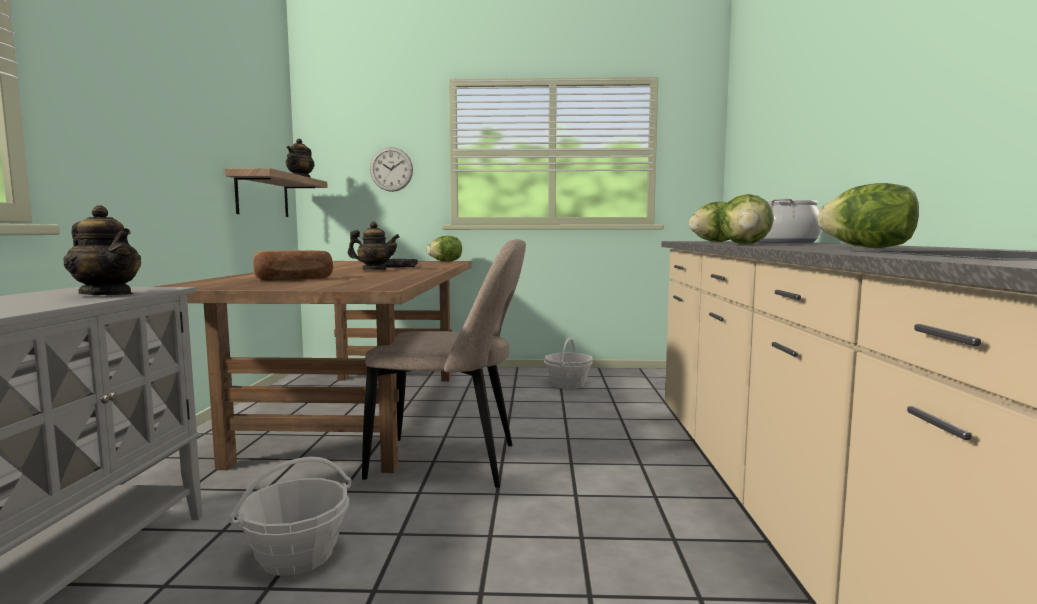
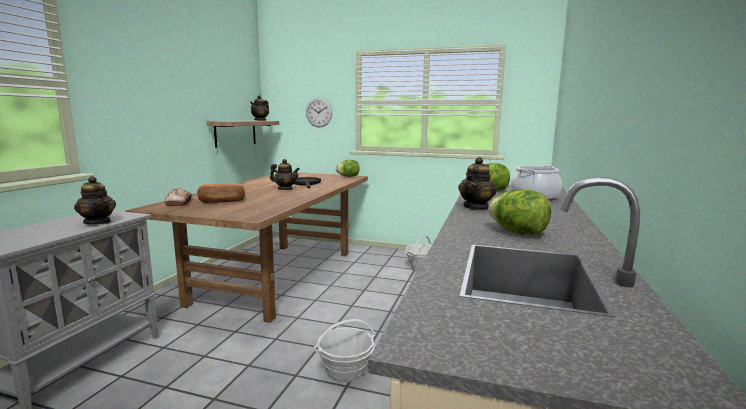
camera: 15 degrees right, 5 degrees up
(219, 282) = (179, 203): none -> bread
(297, 555) = (189, 370): basket -> basket (346, 370)
(451, 463) = (306, 320): beige chair -> none
(745, 244) = (476, 207): lettuce -> teapot

